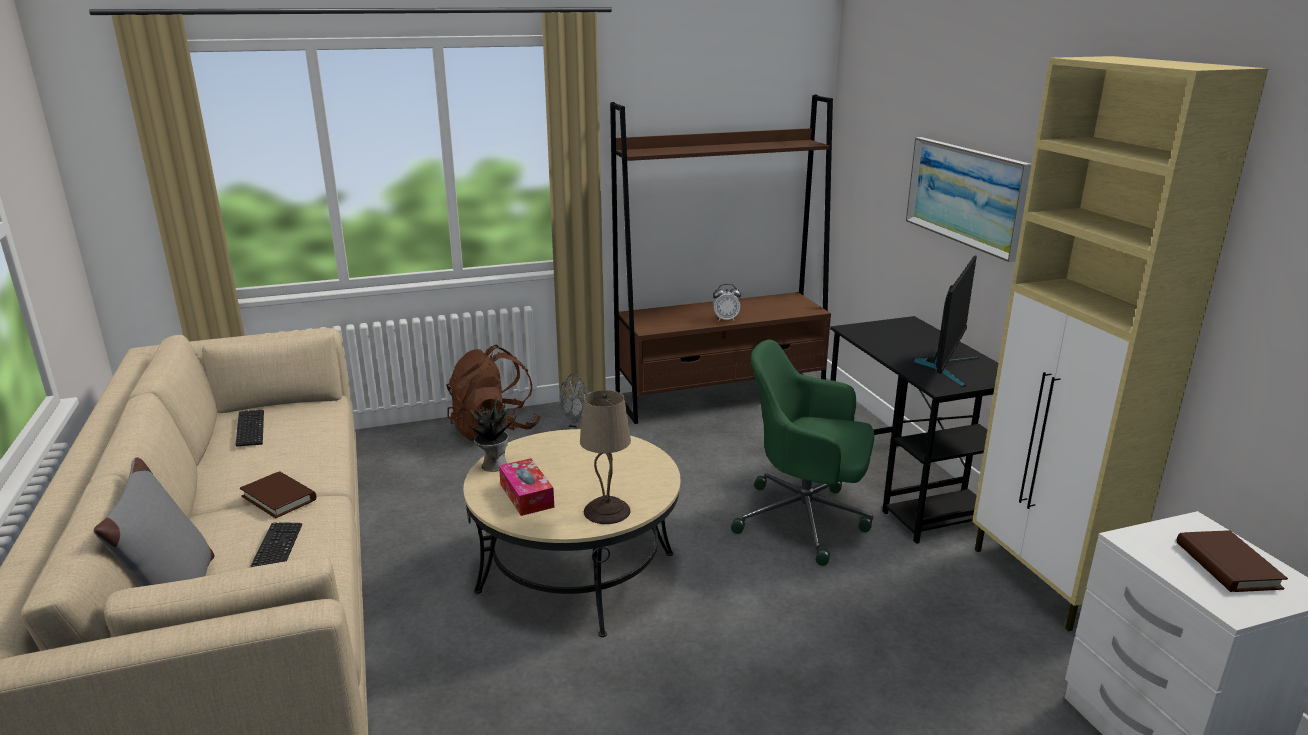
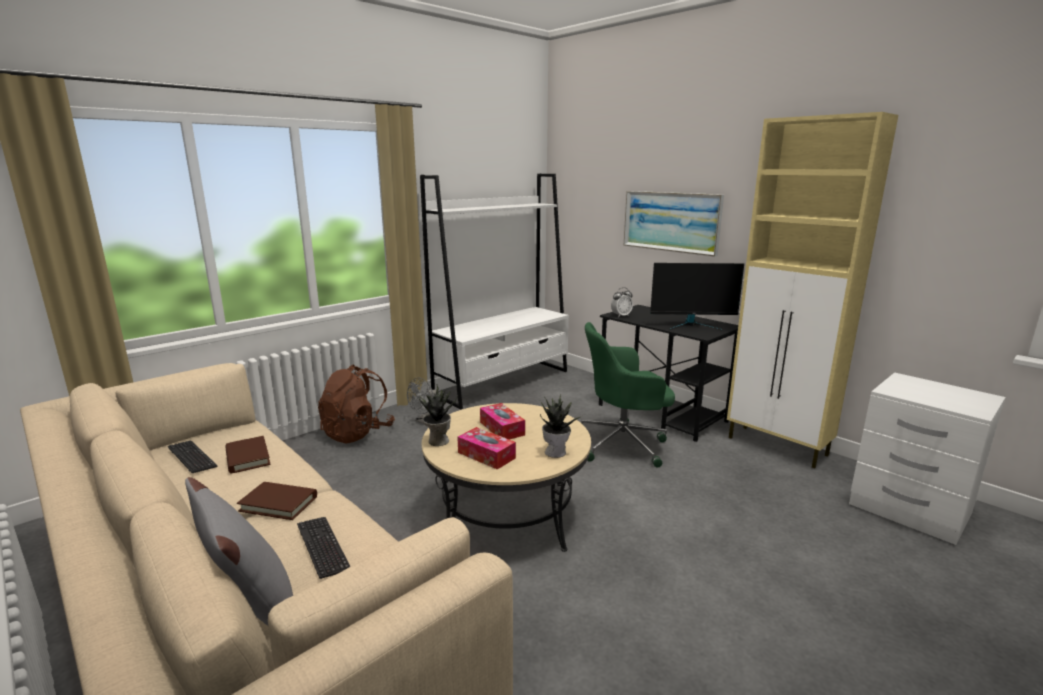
camera: 25 degrees left, 5 degrees down
(578, 466) = (502, 428): none -> tissue box
(607, 511) = (556, 452): beige table lamp -> potted plant
(721, 396) = (503, 382): brown bookcase -> white bookcase
(725, 319) = (509, 326): alarm clock -> alarm clock (621, 316)
(946, 367) = (692, 325): monitor -> monitor turned 90 degrees clockwise
(1227, 565) = (943, 393): brown book -> brown book (247, 457)

